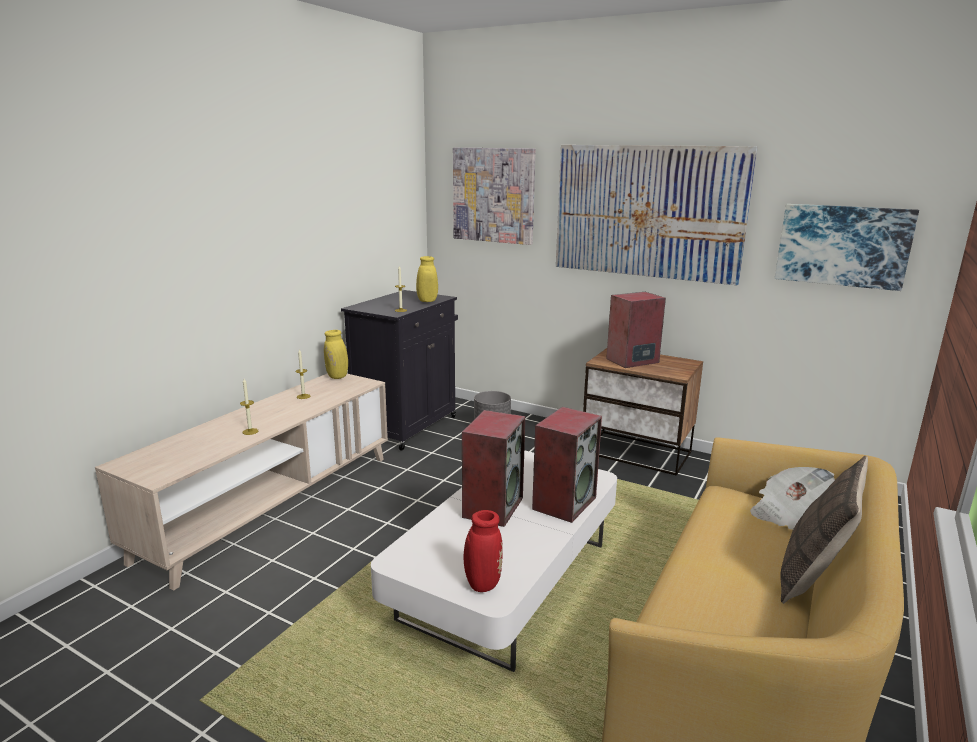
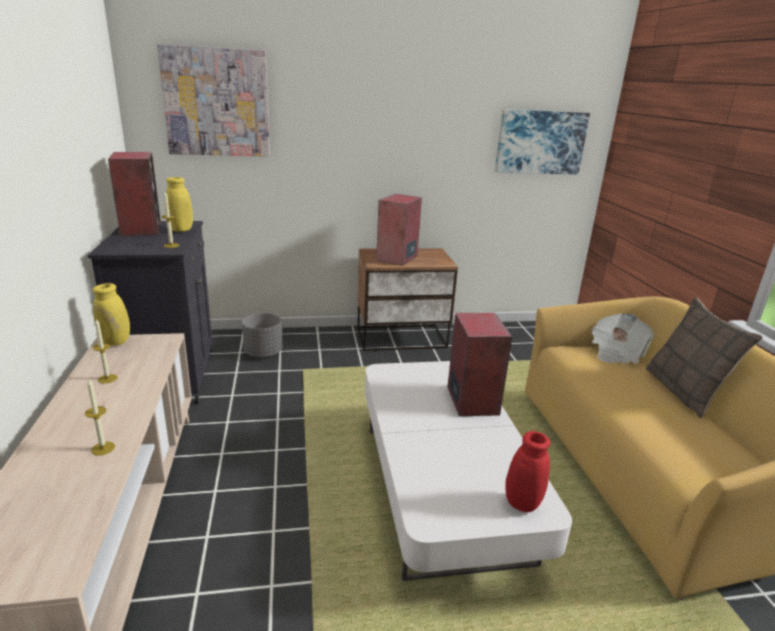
camera: 40 degrees left, 5 degrees up
(492, 507) = (428, 427): speaker -> speaker (140, 229)
(647, 212) = (388, 118): picture -> none

